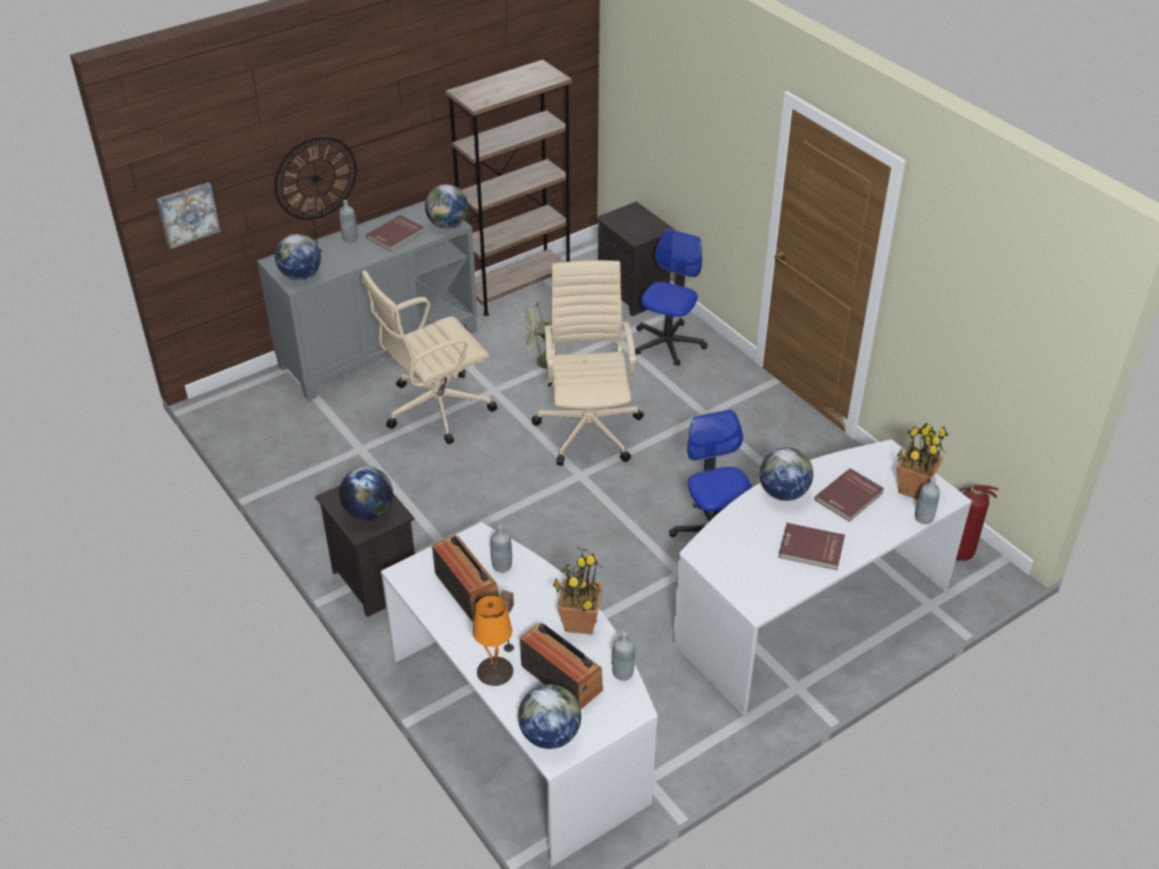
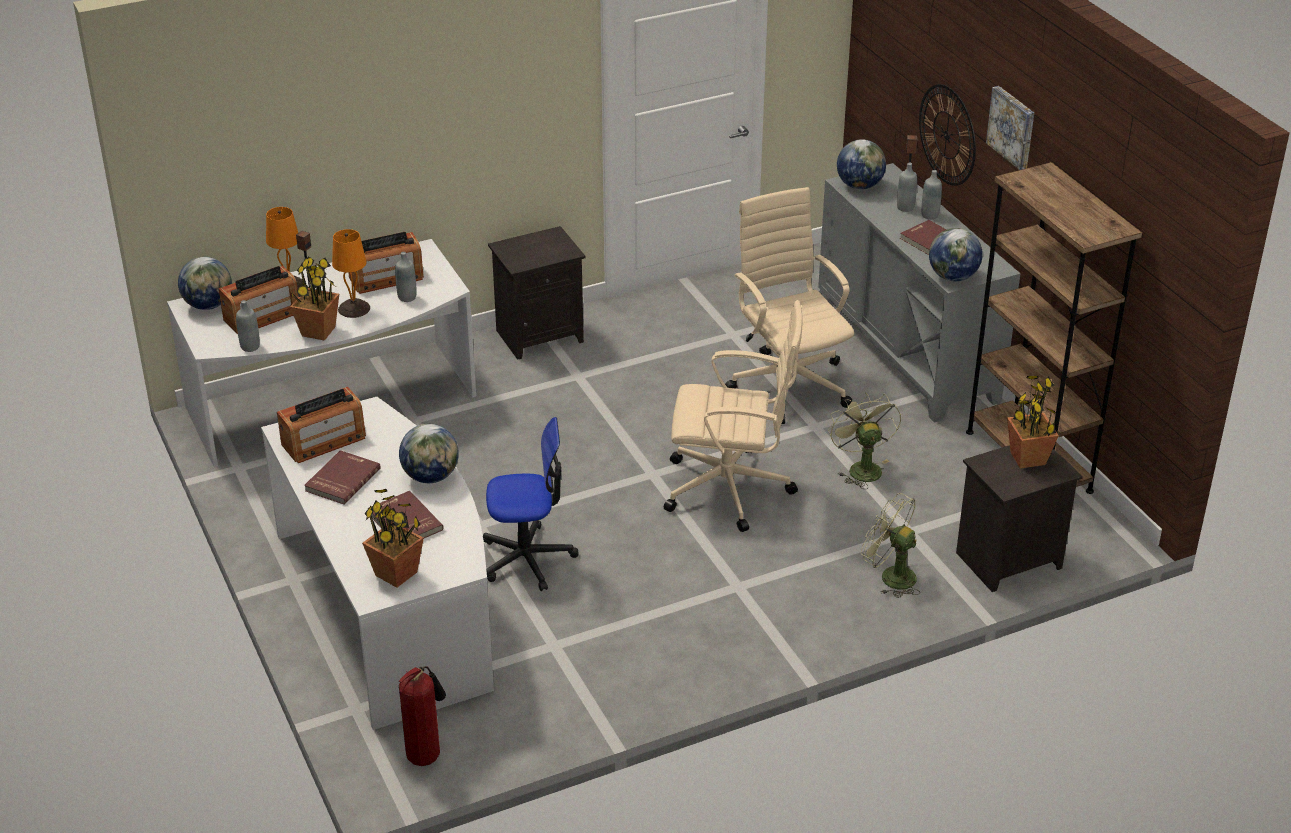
camera: 100 degrees right, 5 degrees down
(187, 214) = (870, 64): picture -> picture (1012, 127)
(368, 511) = (528, 251): globe -> none
(530, 603) = (354, 308): none -> orange table lamp
(624, 221) = (1028, 459): none -> potted plant
(668, 344) = (890, 576): office chair -> green fan
(761, 574) = (323, 441): none -> radio
(923, 518) = (348, 570): grey bottle -> grey bottle (905, 207)

